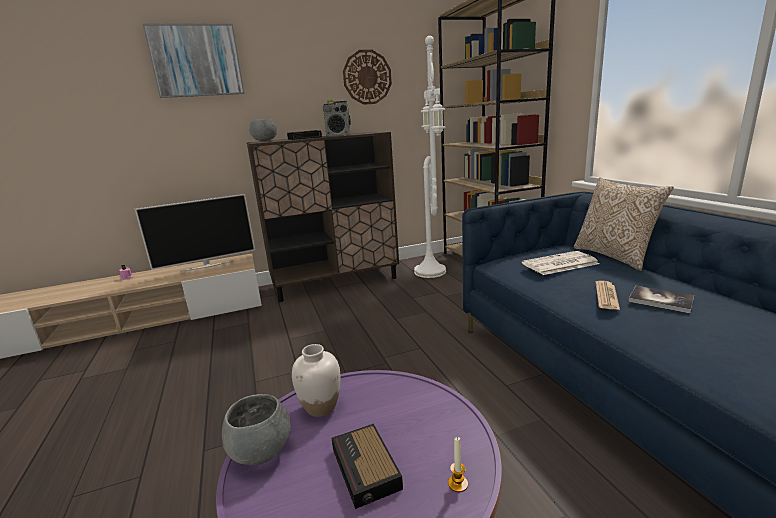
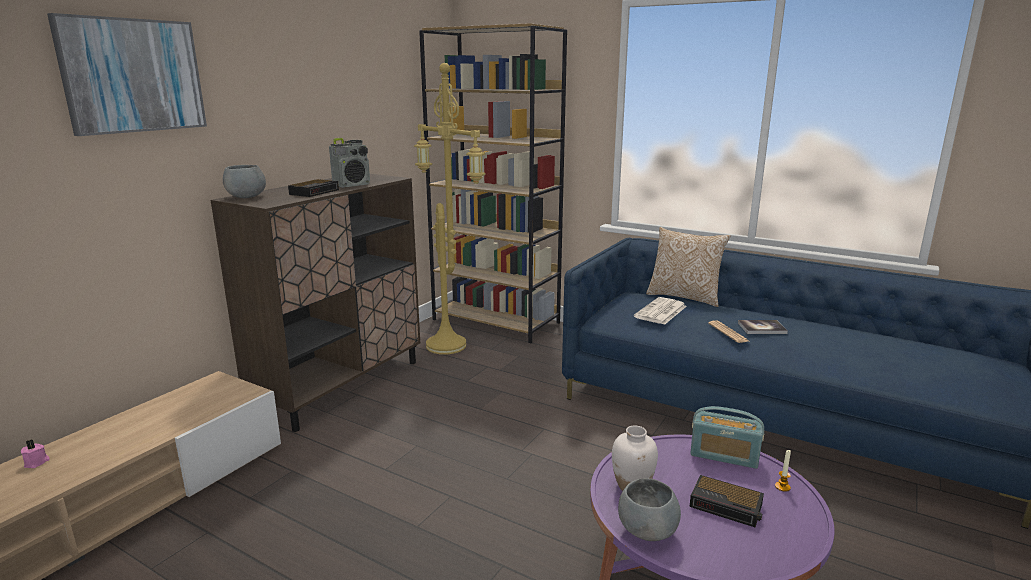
camera: 40 degrees left, 0 degrees up
(207, 266) = (174, 406): television -> none
(367, 77) = (349, 101): wall clock -> none
(432, 272) = (449, 345): white floor lamp -> yellow floor lamp
(444, 418) = (724, 455): none -> radio

